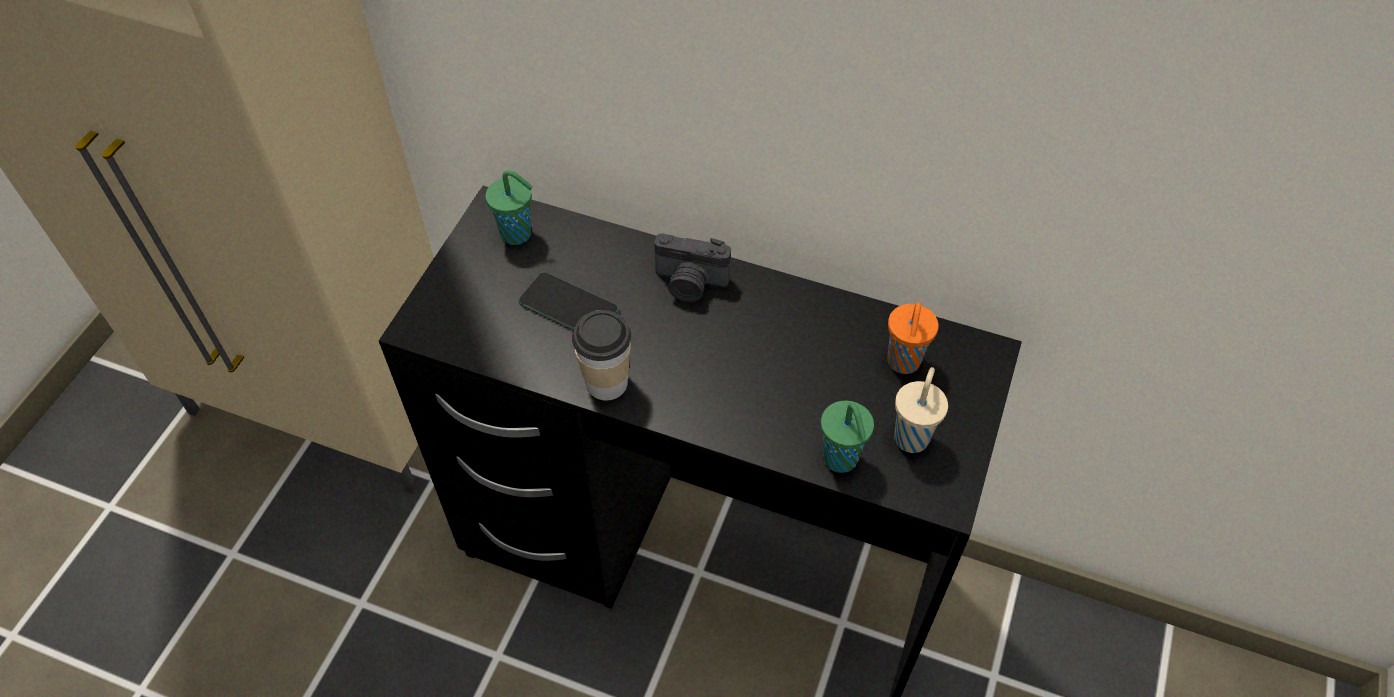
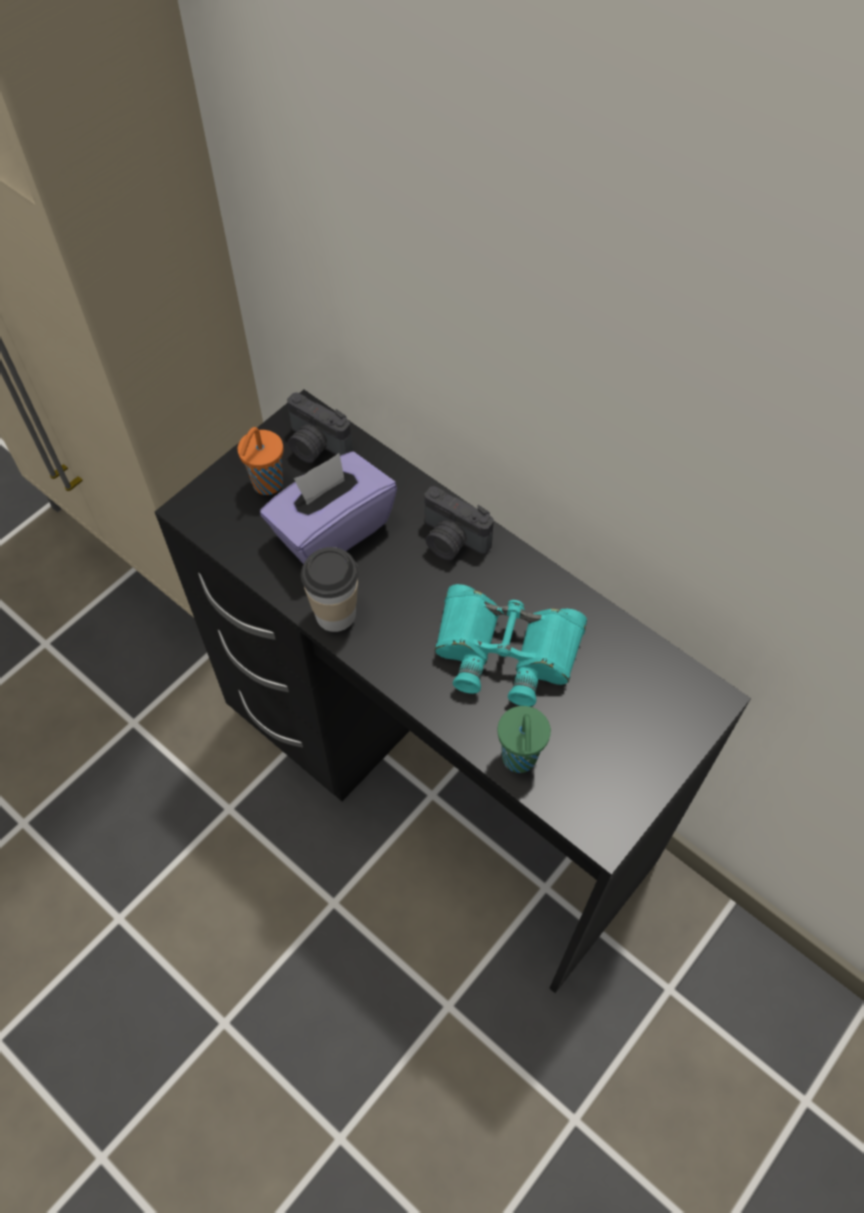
camera: 20 degrees right, 5 degrees up
(518, 234) = (315, 446): green cup -> camera
(568, 306) = (331, 530): phone -> purple tissue box
(785, 366) = (506, 650): none -> turquoise binoculars
(903, 363) = (621, 683): orange cup -> orange cup (266, 485)
(912, 436) = (597, 759): beige cup -> none

